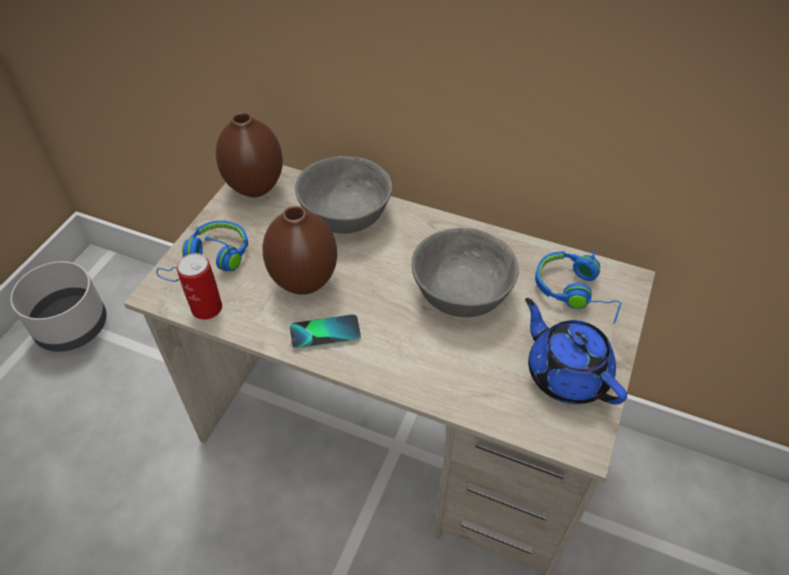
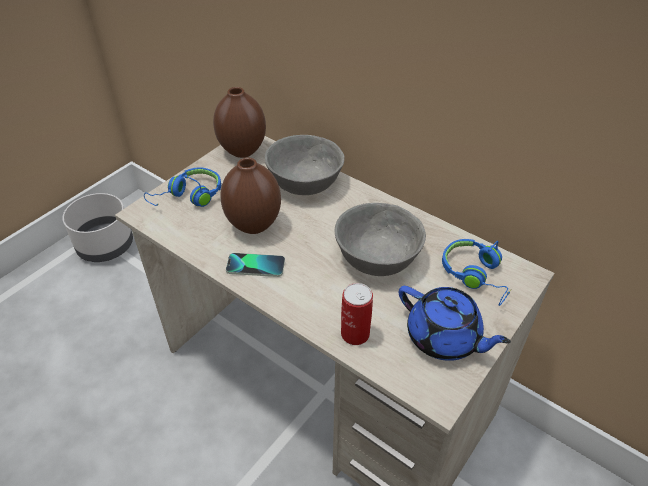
camera: 15 degrees right, 5 degrees down
(207, 308) = (173, 230): can -> can (355, 334)
(566, 373) = (444, 338): blue teapot -> blue teapot turned 150 degrees clockwise

